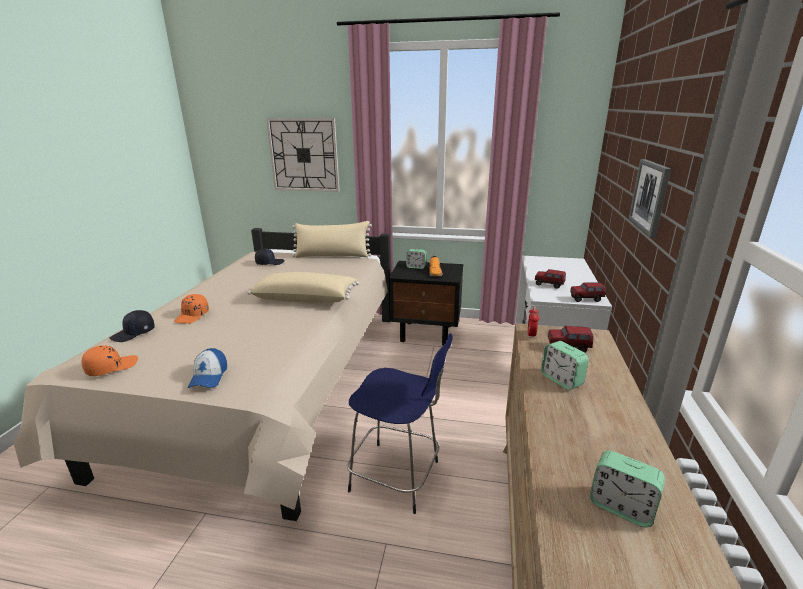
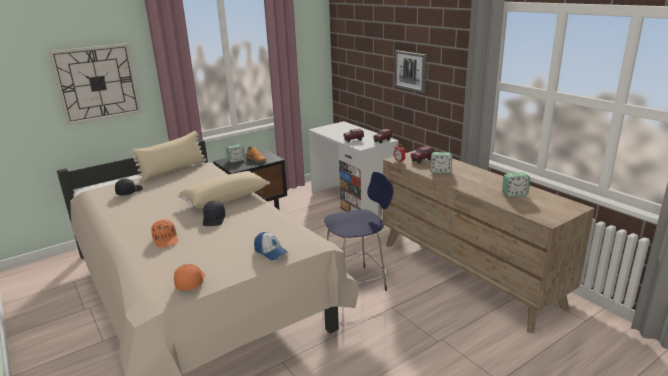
camera: 45 degrees left, 0 degrees up
(134, 333) = (147, 266): black cap -> black cap (214, 219)

